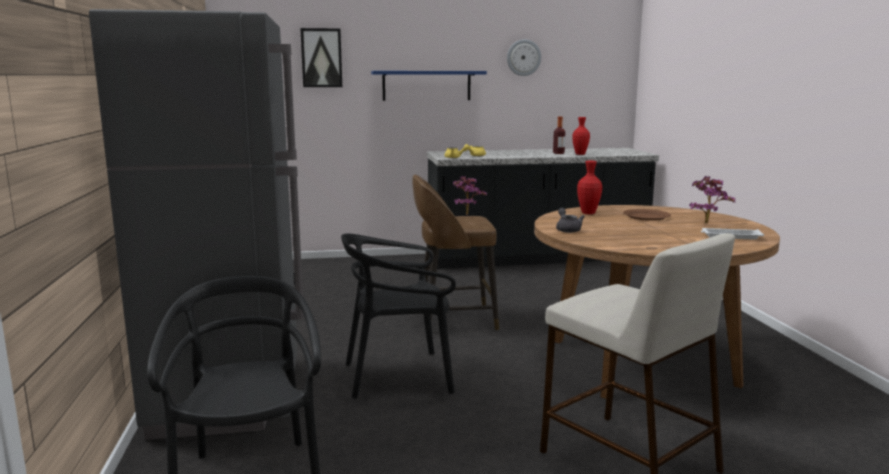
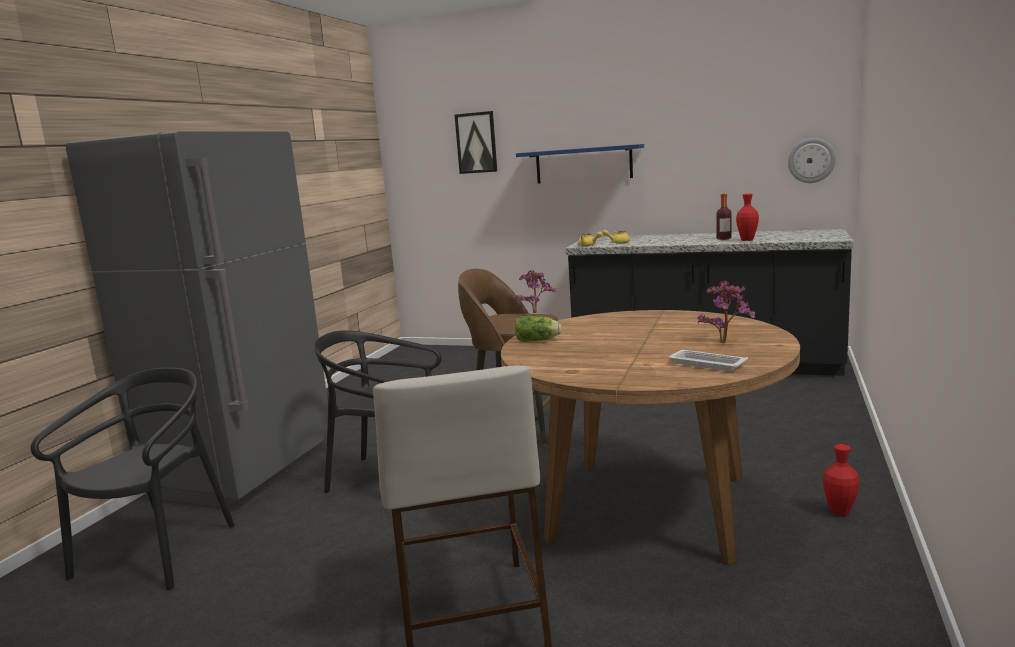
camera: 30 degrees right, 0 degrees up
(523, 57) = (696, 124): wall clock -> wall clock (811, 160)
(567, 229) = (539, 340): grey teapot -> lettuce
(588, 213) = (615, 320): red vase -> red vase (839, 512)
(646, 216) = (671, 328): brown plate -> none

